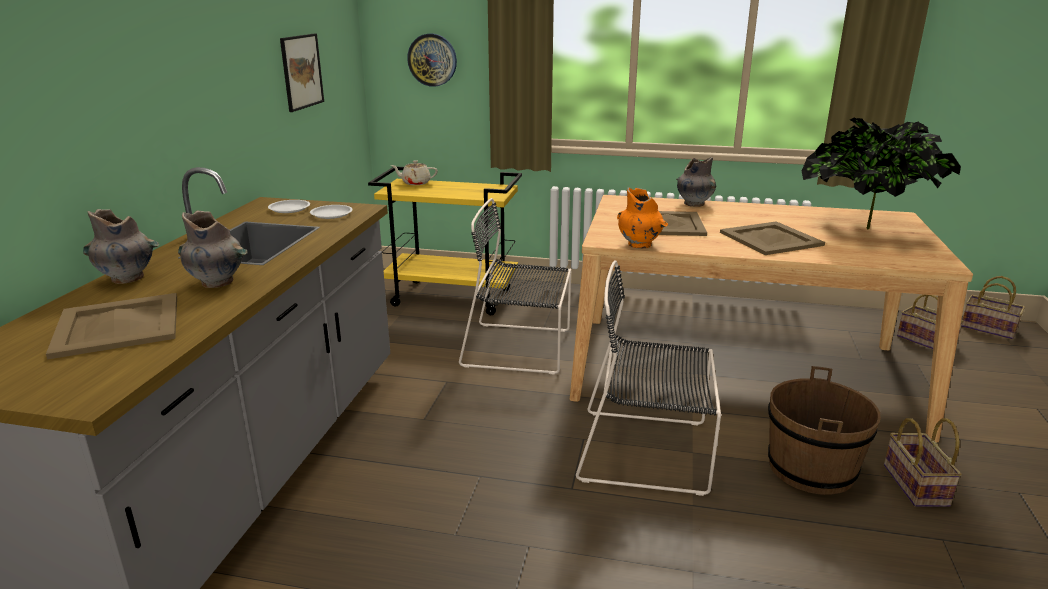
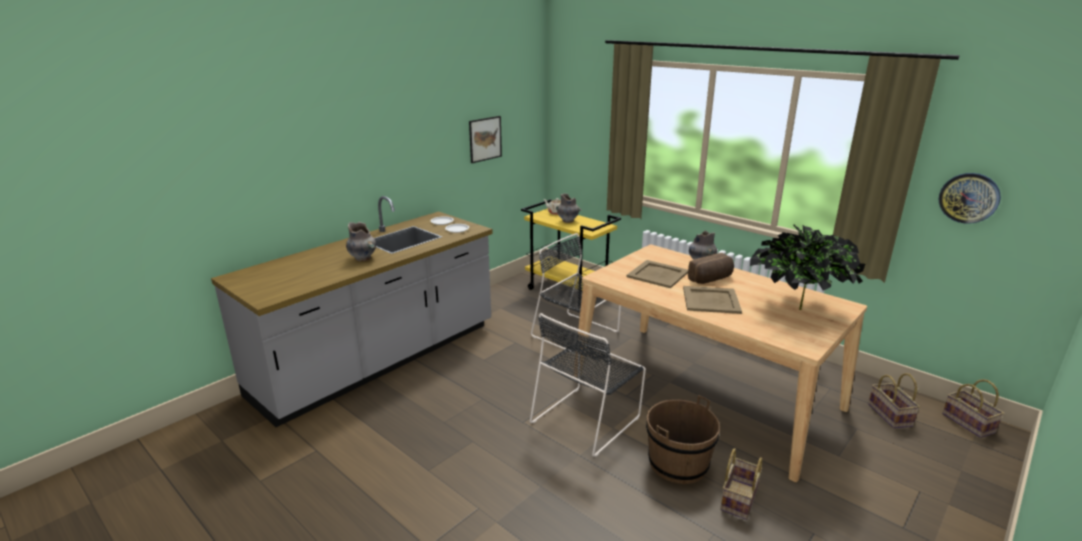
camera: 30 degrees right, 0 degrees up
(119, 325) = (306, 270): beige tray -> none
(128, 278) = (333, 248): grey vase -> grey vase (568, 221)
(432, 60) = (582, 133): wall clock -> wall clock (969, 198)
(640, 245) = (617, 285): orange vase -> none
(649, 451) = (587, 418): black chair -> black chair turned 90 degrees counterclockwise
(733, 218) = (711, 279): none -> bread

